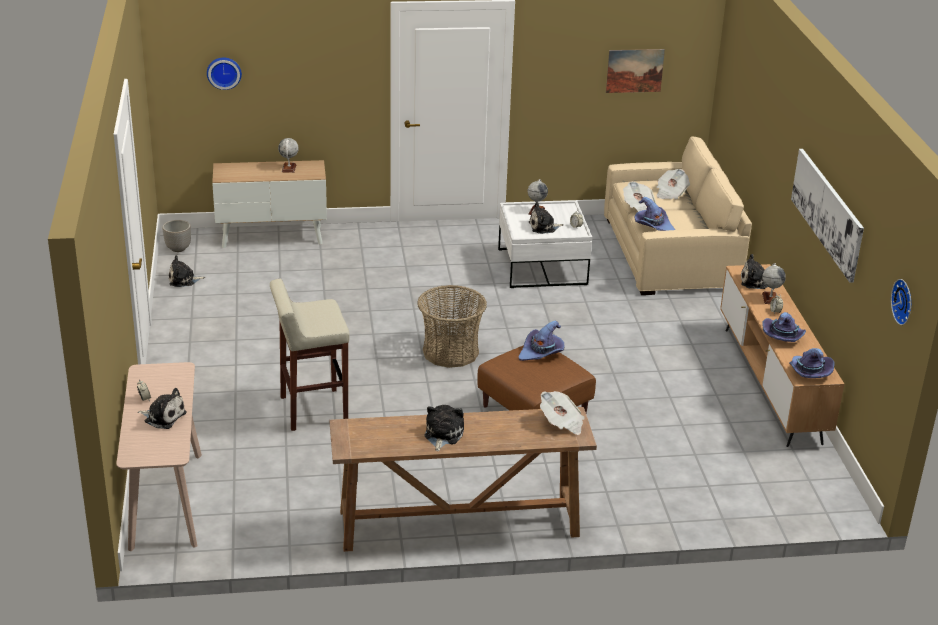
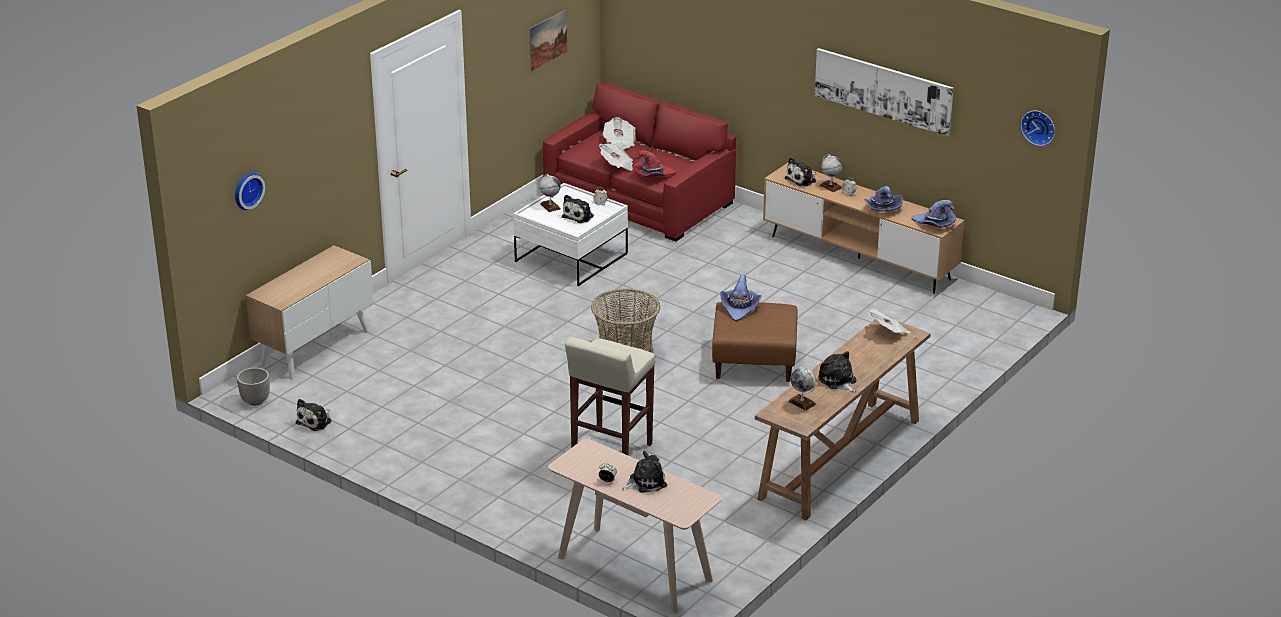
camera: 45 degrees left, 0 degrees up
(289, 168) = (320, 266): globe -> globe (802, 402)
(653, 225) = (653, 175): purple hat -> red hat
(671, 253) = (640, 198): beige sofa -> red sofa

